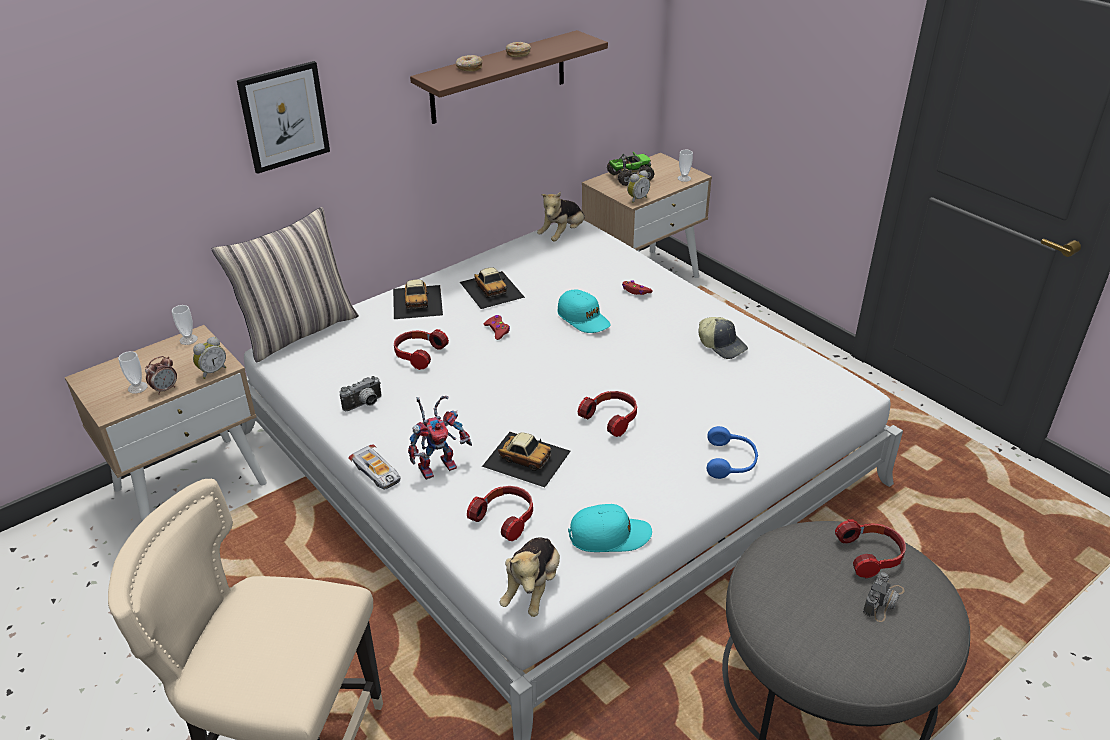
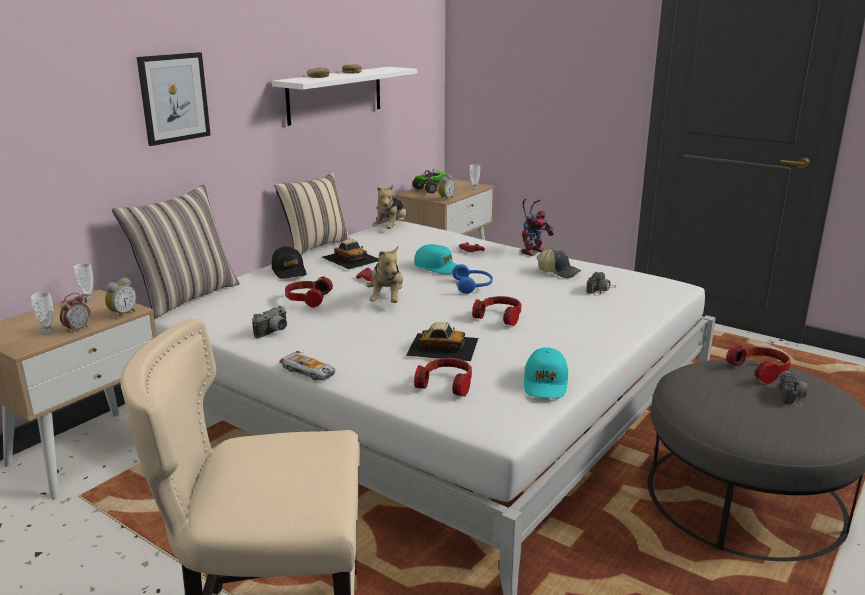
camera: 15 degrees left, 15 degrees down
(417, 301) = (289, 271): toy car -> black cap
(439, 464) = (365, 359): toy robot -> toy robot (533, 251)
(462, 259) = (315, 246): none -> beige pillow
(498, 77) = (335, 95): brown shelf -> white shelf
(532, 588) = (500, 424): plush toy -> plush toy (387, 300)
(609, 535) = (545, 383): turquoise cap -> turquoise cap turned 120 degrees clockwise
(731, 461) = (613, 330): blue headphones -> blue headphones (473, 286)
(756, 385) = (601, 289): none -> camera

